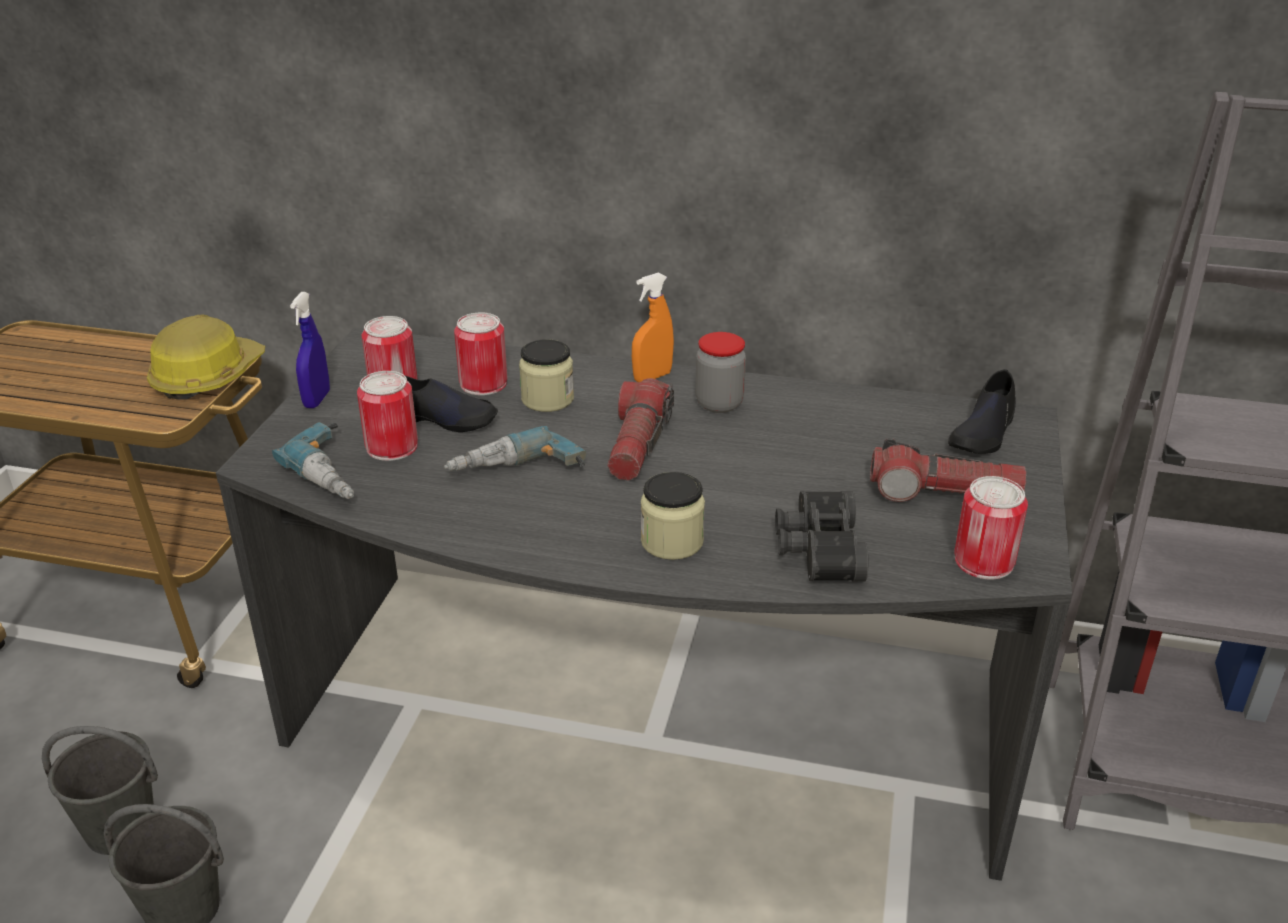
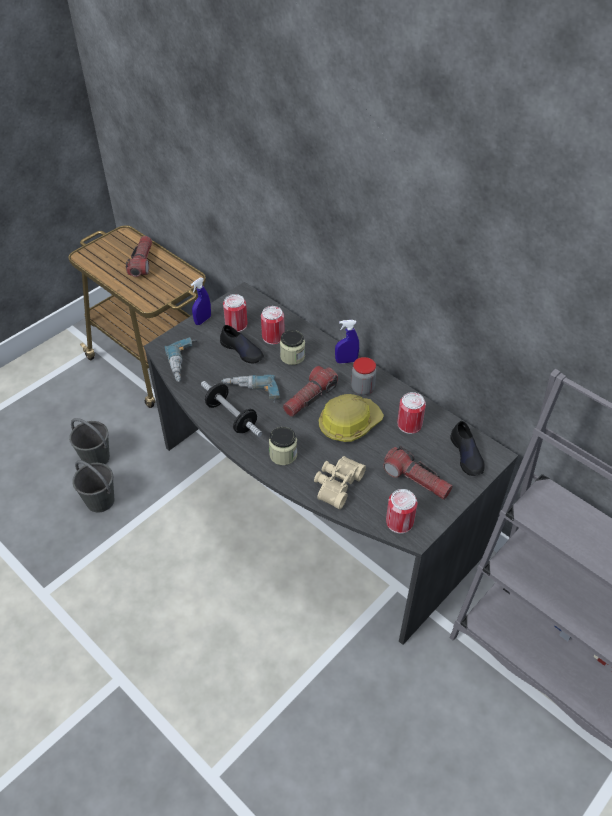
camera: 30 degrees right, 15 degrees up
(100, 363) = (142, 262): none -> flashlight
(207, 376) = (177, 285): hard hat -> hard hat (349, 423)
(392, 447) = (214, 358): can -> can (409, 424)
(511, 521) = (231, 417): none -> dumbbell
(652, 377) = (346, 361): orange spray bottle -> blue spray bottle
(816, 550) = (336, 484): black binoculars -> beige binoculars
(983, 432) = (467, 455): black shoe -> black shoe turned 75 degrees counterclockwise

